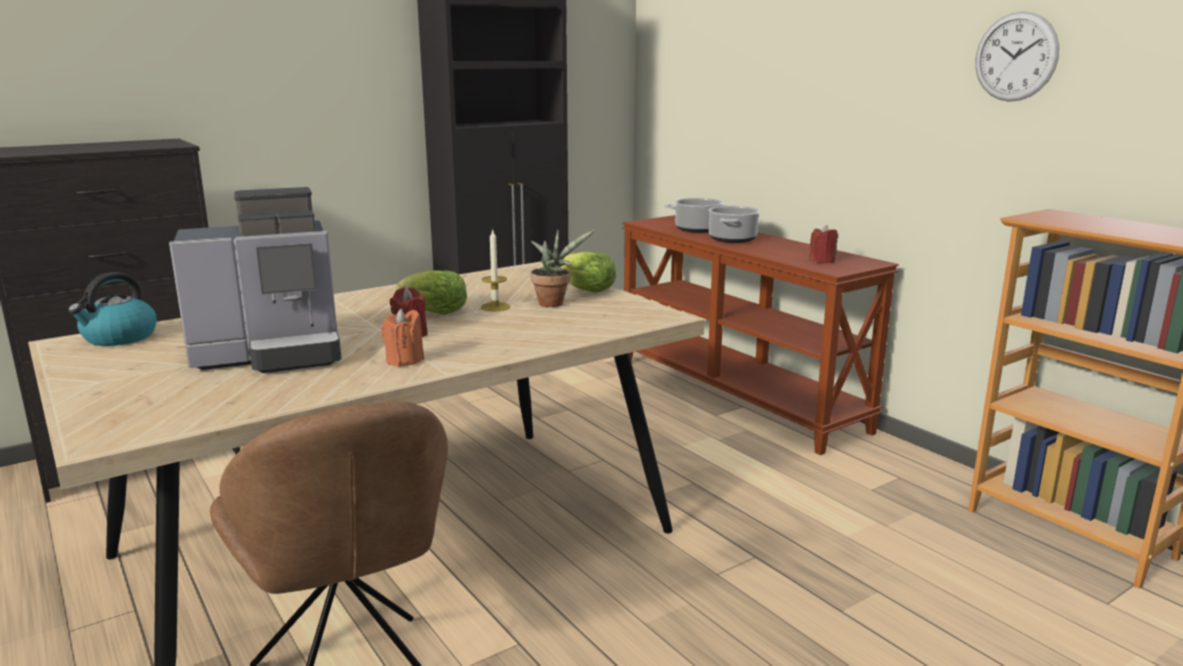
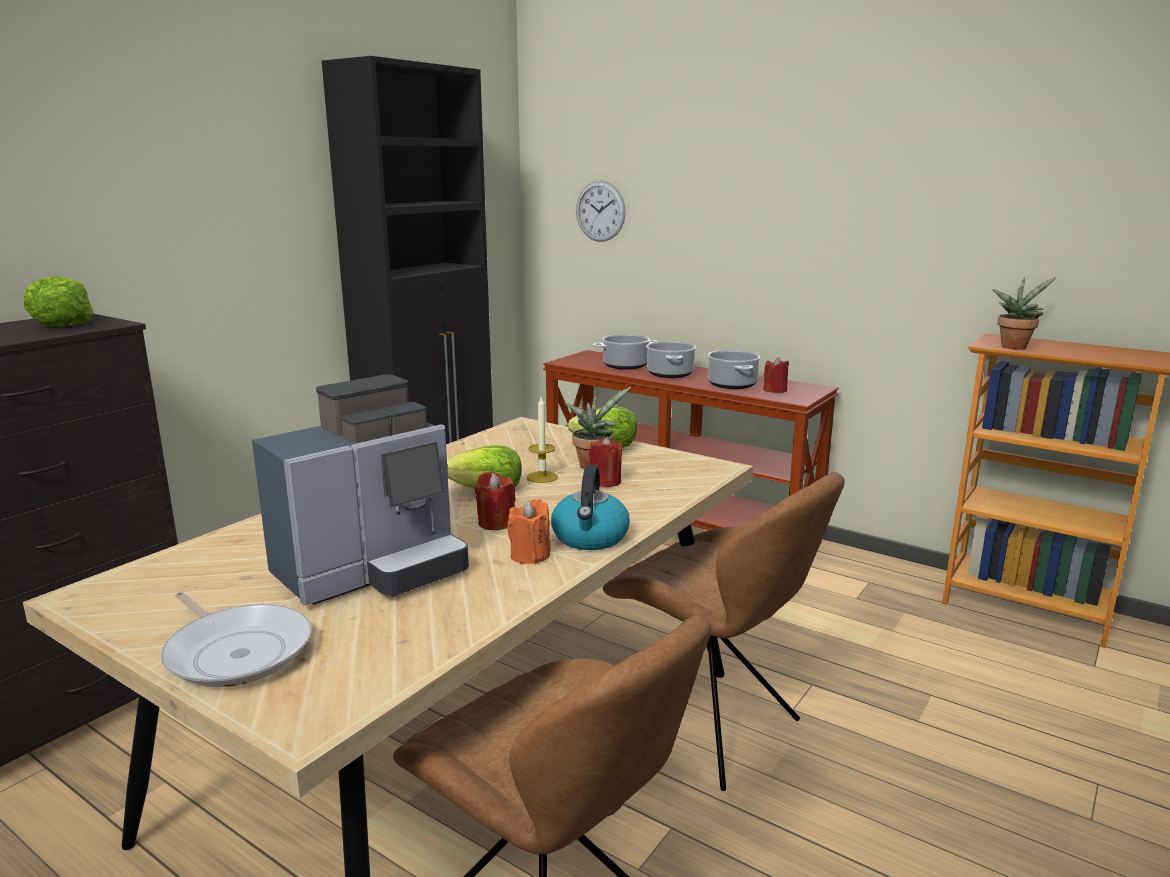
camera: 20 degrees left, 0 degrees up
(114, 390) = (236, 651): none -> frying pan
(119, 338) = (148, 577): kettle -> kettle (590, 538)
(145, 143) = (63, 323): none -> lettuce
(545, 316) = (605, 481): none -> red candle
(621, 572) = (709, 727): none -> brown chair
(783, 252) = (731, 384): none -> cooking pot
(1015, 57) = (946, 202): wall clock -> wall clock (600, 211)
(1057, 221) = (1014, 346): none -> potted plant

